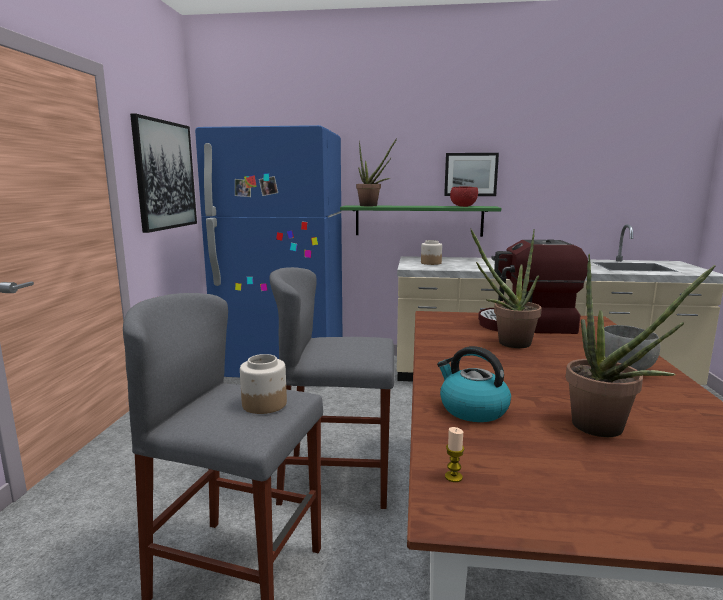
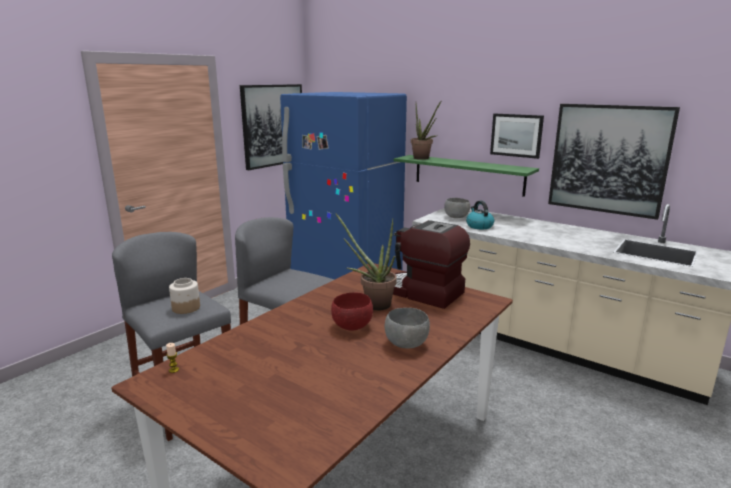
camera: 30 degrees right, 5 degrees up
(430, 263) = (456, 217): jar -> grey bowl
(464, 206) = (499, 167): red bowl -> red bowl (353, 327)
(472, 409) = (253, 341): kettle -> kettle (479, 226)
(562, 191) = (608, 159): none -> picture
(607, 431) = (294, 375): potted plant -> none

